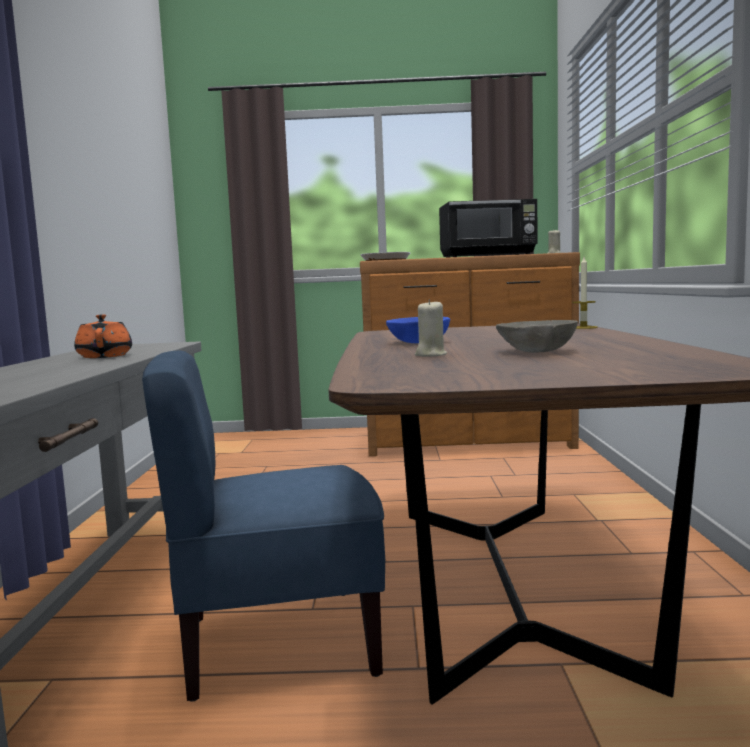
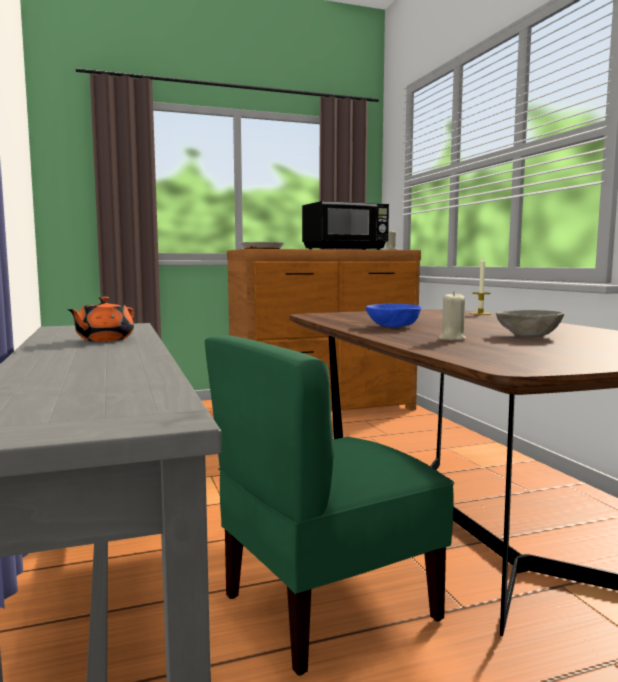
camera: 20 degrees left, 0 degrees up
(105, 356) = (104, 340): orange teapot -> orange teapot turned 120 degrees counterclockwise
(278, 643) = (327, 606): blue chair -> green chair

